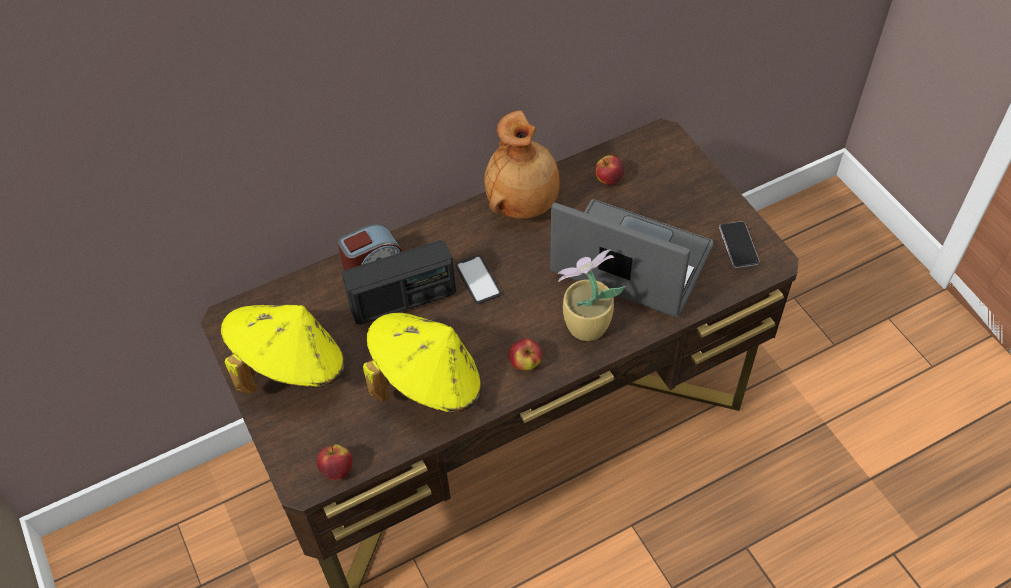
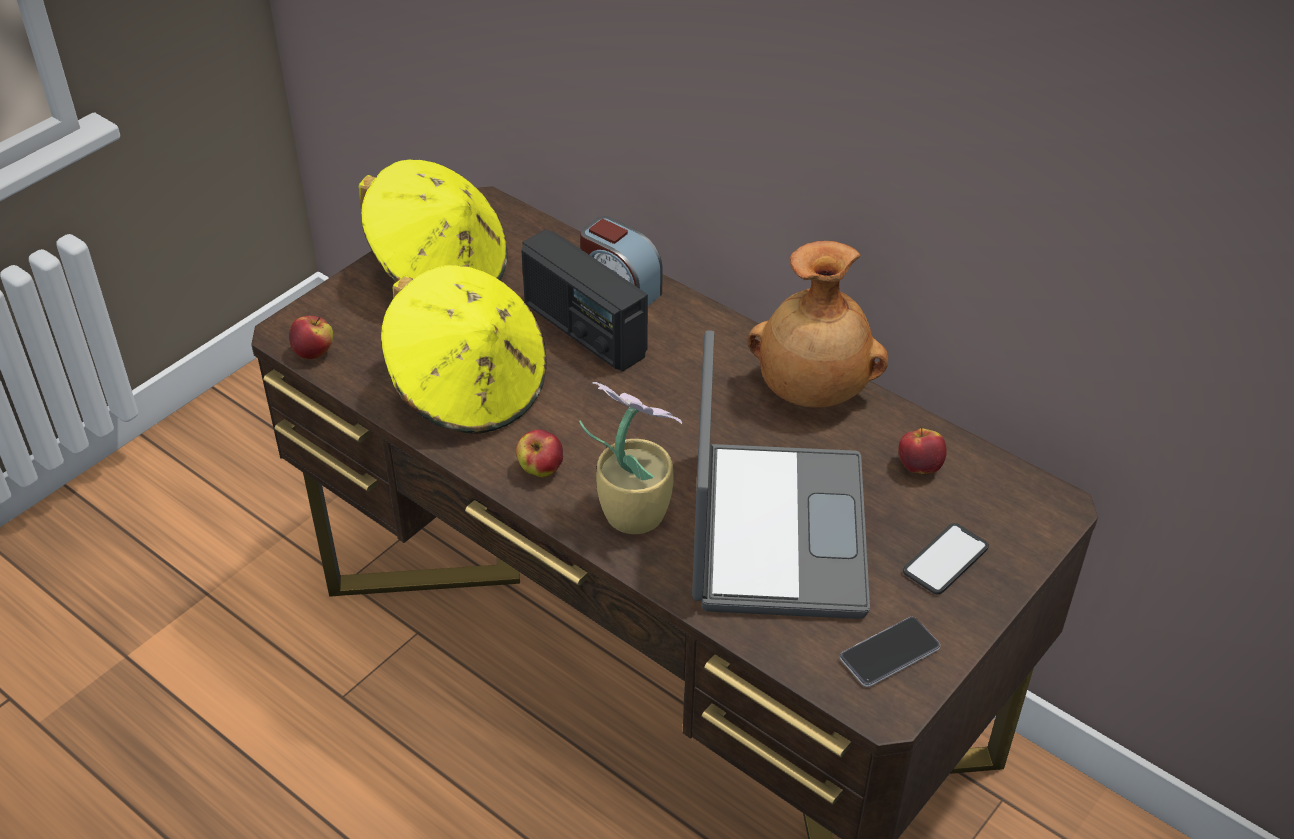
camera: 65 degrees right, 10 degrees down
(478, 280) = (653, 386): phone -> phone (945, 560)

